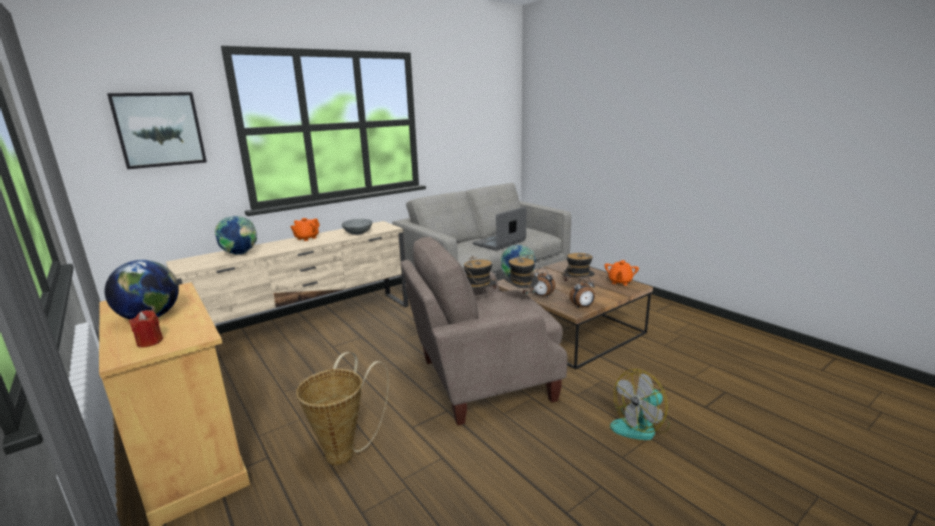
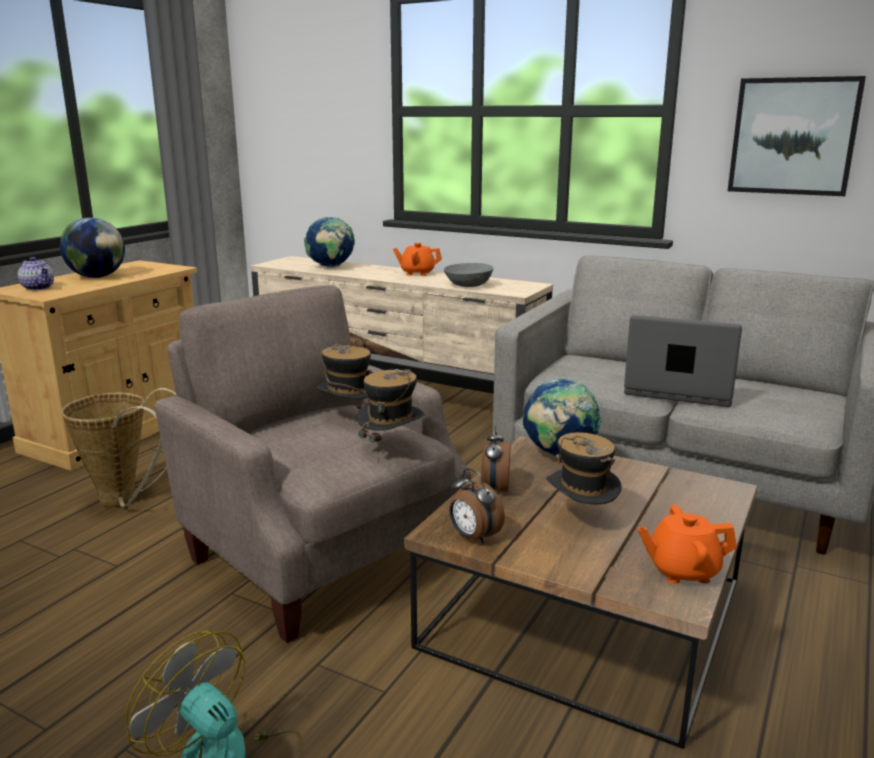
camera: 65 degrees right, 0 degrees up
(150, 342) = (38, 288): red candle -> teapot
(159, 130) = (321, 103): picture -> picture (793, 136)

